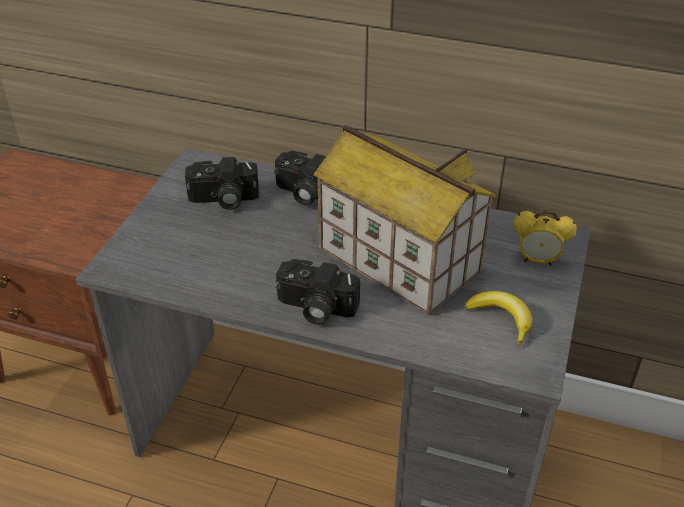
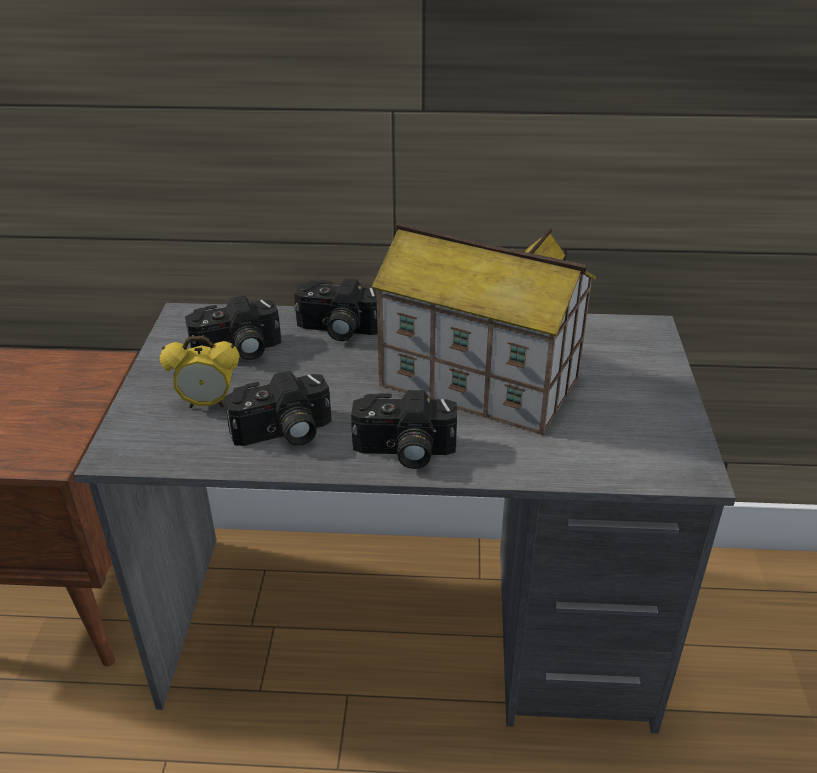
camera: 15 degrees left, 5 degrees down
(231, 275) = (283, 433): none -> camera
(501, 319) = (626, 424): banana -> none
(537, 260) = (634, 356): alarm clock -> alarm clock (208, 404)

